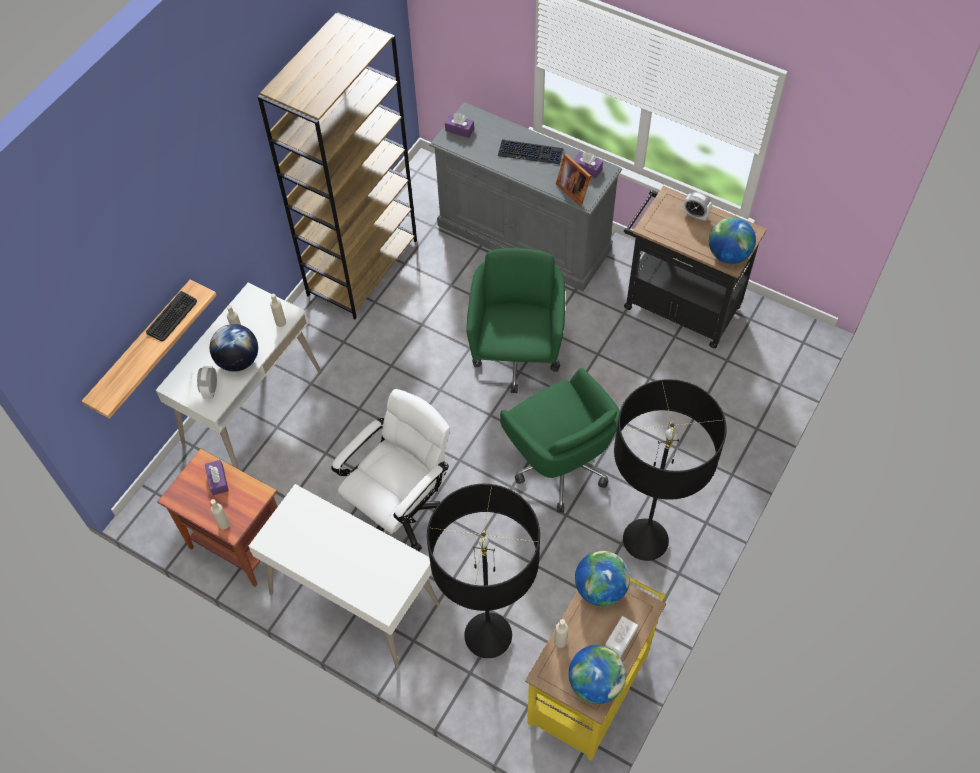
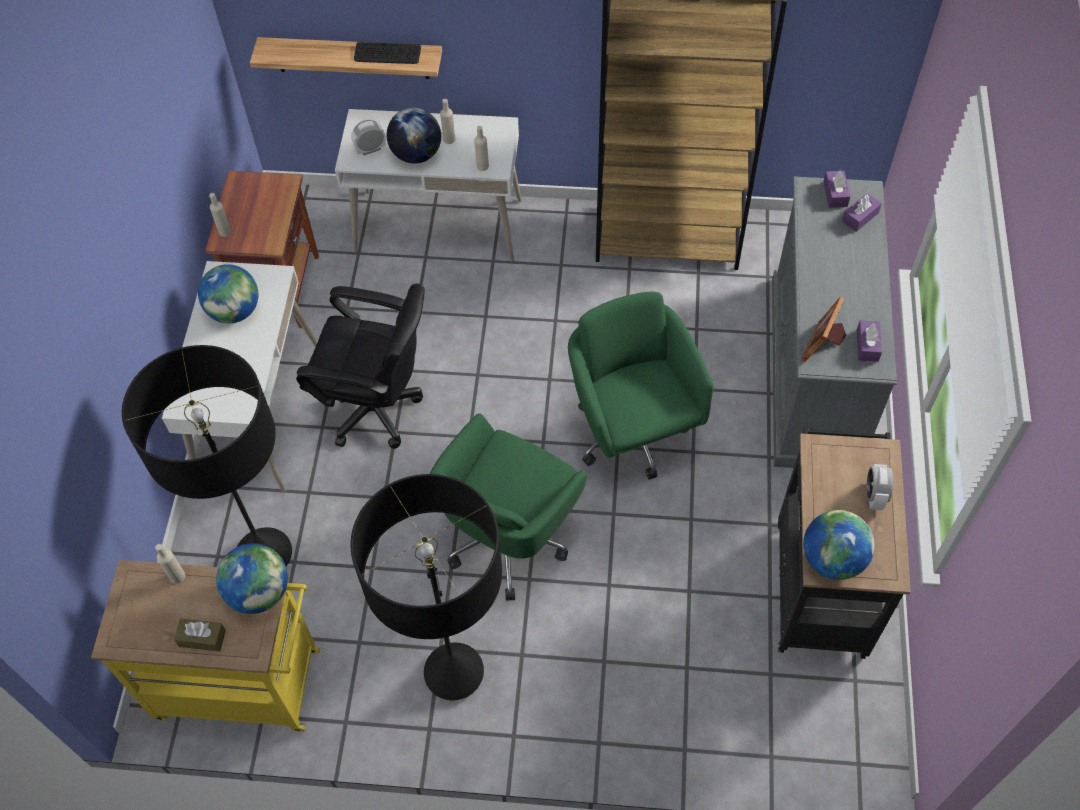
camera: 65 degrees right, 0 degrees up
(218, 480) = (271, 204): purple tissue box -> purple tissue box (860, 217)
(403, 511) = (380, 411): white office chair -> black office chair
(516, 360) = (632, 437): green office chair -> green office chair turned 90 degrees counterclockwise
(530, 153) = (850, 277): keyboard -> none
(595, 683) = (138, 632): globe -> globe (235, 311)
(620, 639) = (202, 638): white tissue box -> brown tissue box

